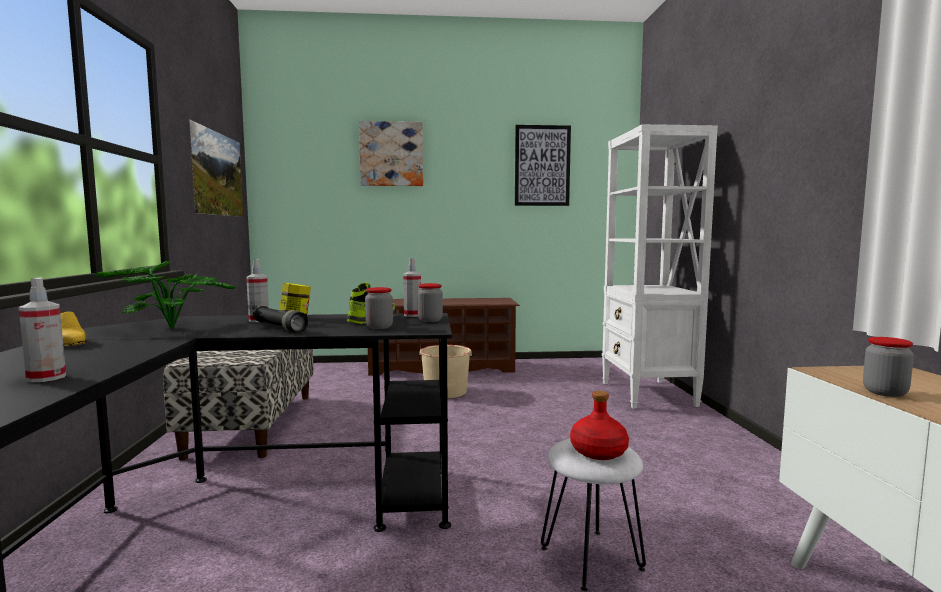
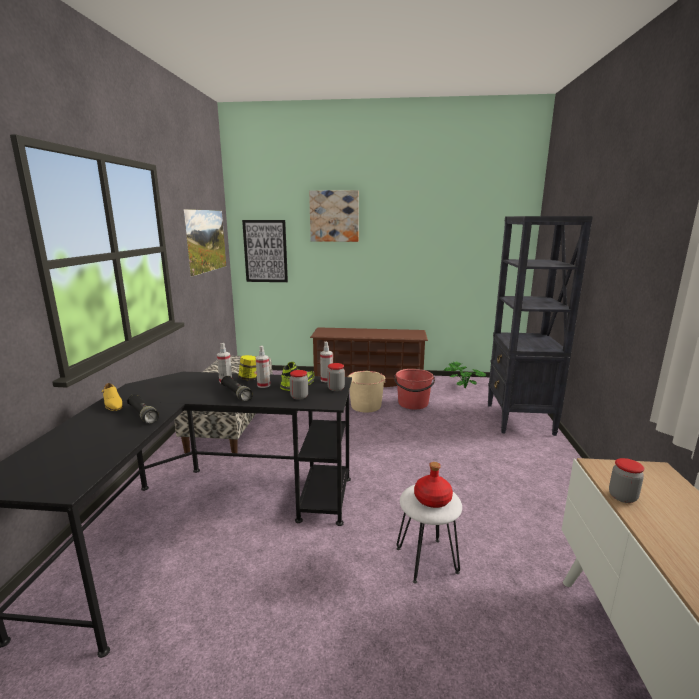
camera: 10 degrees right, 10 degrees up
(46, 378) = (101, 447): spray bottle -> spray bottle (263, 385)
(124, 348) = (143, 414): none -> black flashlight
(171, 327) = (172, 388): potted plant -> potted plant (463, 387)
(508, 386) = (413, 404): none -> red bucket
(542, 166) = (455, 224): picture -> picture (265, 251)
(648, 394) = (519, 419): white bookcase -> black bookcase

